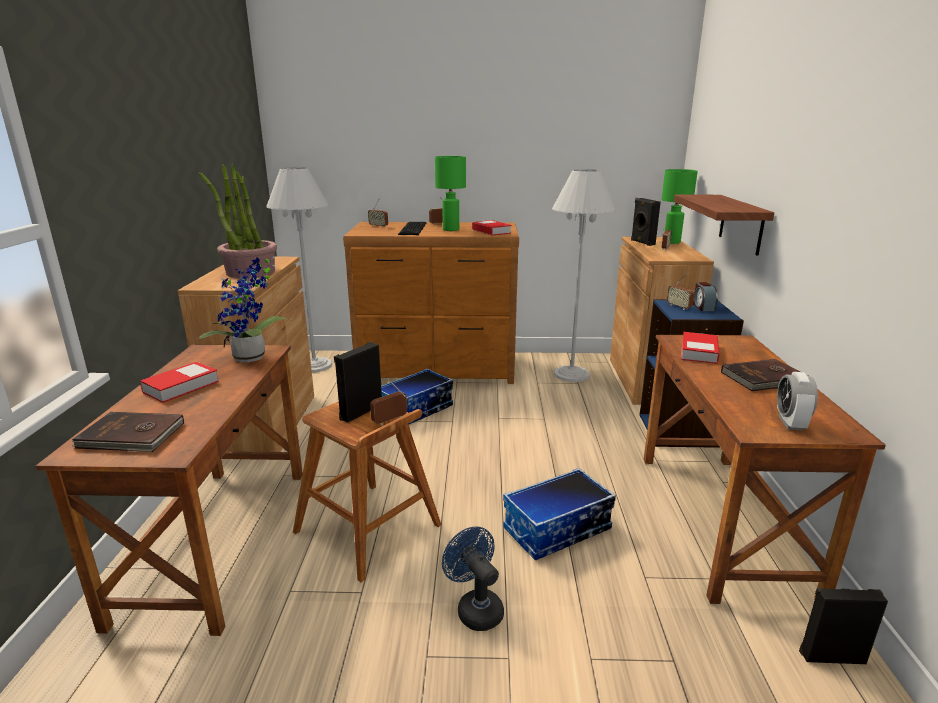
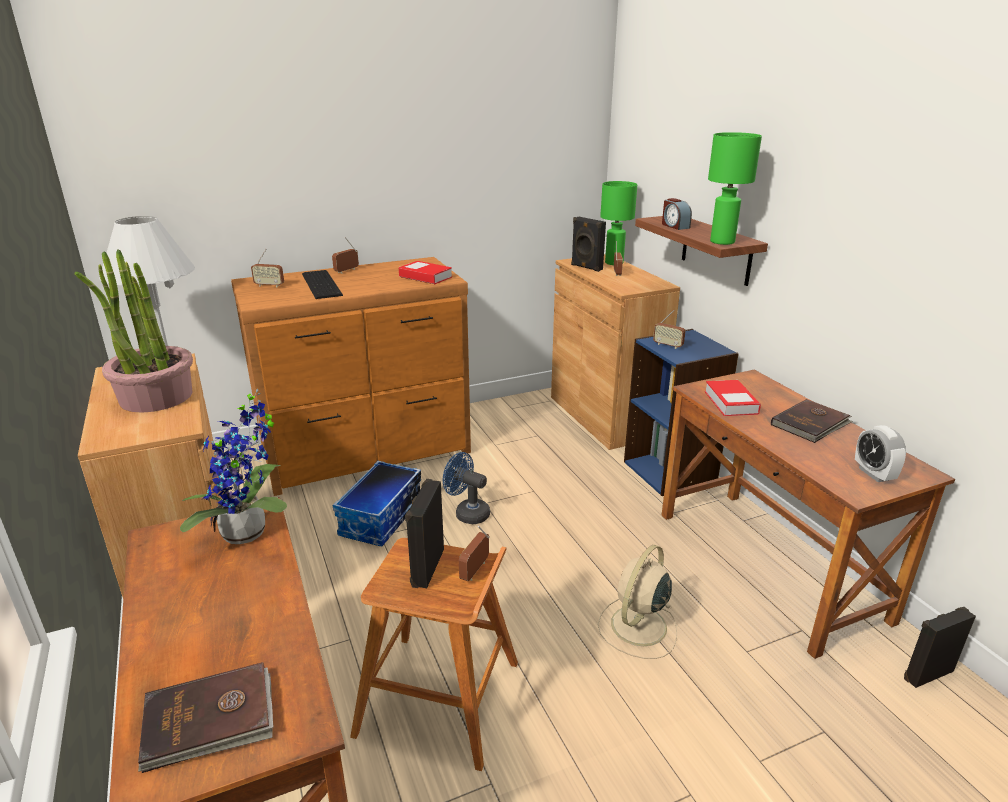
camera: 25 degrees left, 5 degrees up
(181, 387) = (194, 611): book -> none
(451, 230) = (373, 280): green table lamp -> green table lamp (723, 242)
(475, 608) = (622, 751): blue fan -> blue fan (467, 513)
(557, 530) = (637, 627): storage box -> beige fan
(571, 374) = (524, 425): white floor lamp -> none
(703, 307) = (689, 341): alarm clock -> alarm clock (674, 226)

